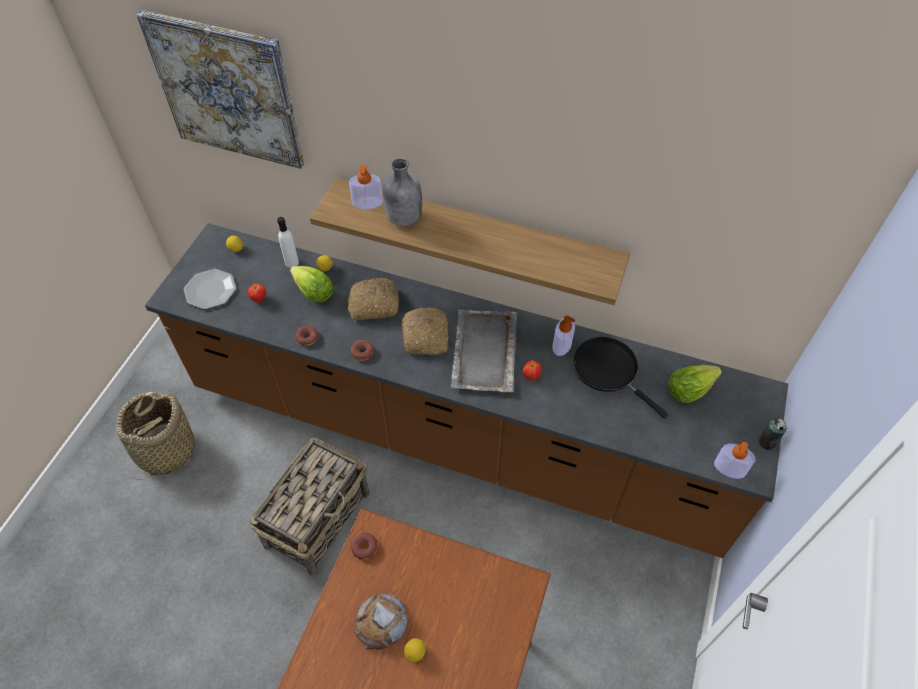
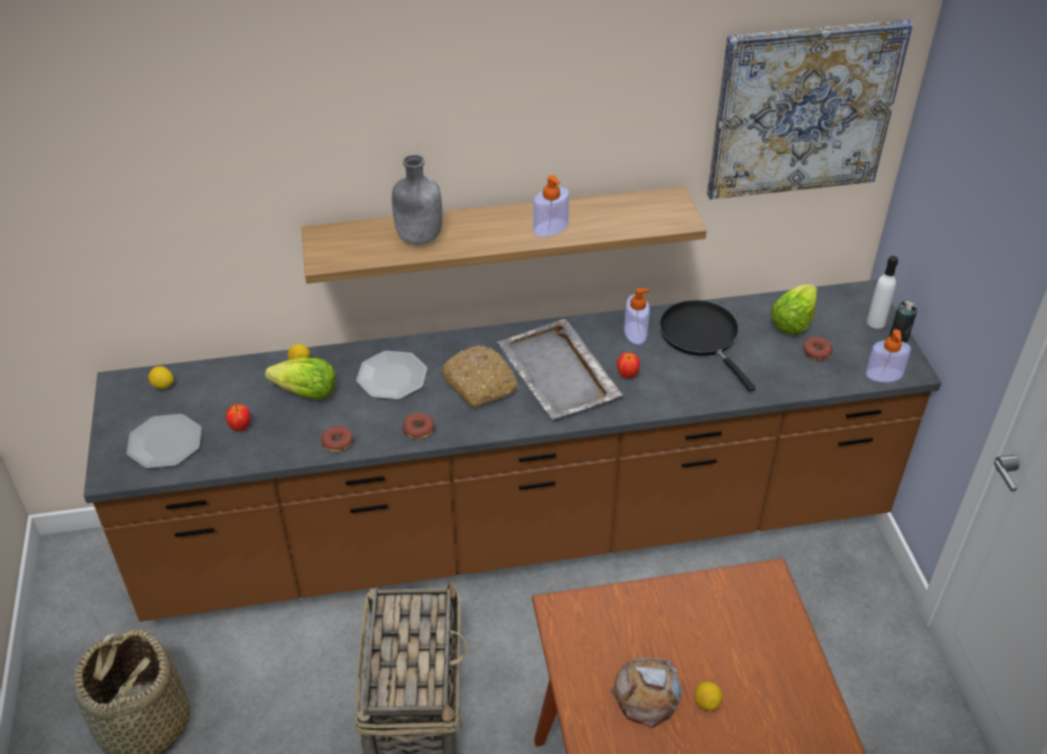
camera: 30 degrees left, 10 degrees down
(227, 91) = (139, 152): picture -> picture (803, 110)
(292, 262) = (251, 372): white bottle -> white bottle (875, 322)
(364, 547) = (569, 631): donut -> donut (816, 352)
(367, 203) = (362, 237): soap dispenser -> soap dispenser (550, 228)
(373, 305) = (392, 377): bread -> plate
(608, 370) = (702, 337): black frying pan -> black frying pan turned 45 degrees clockwise

